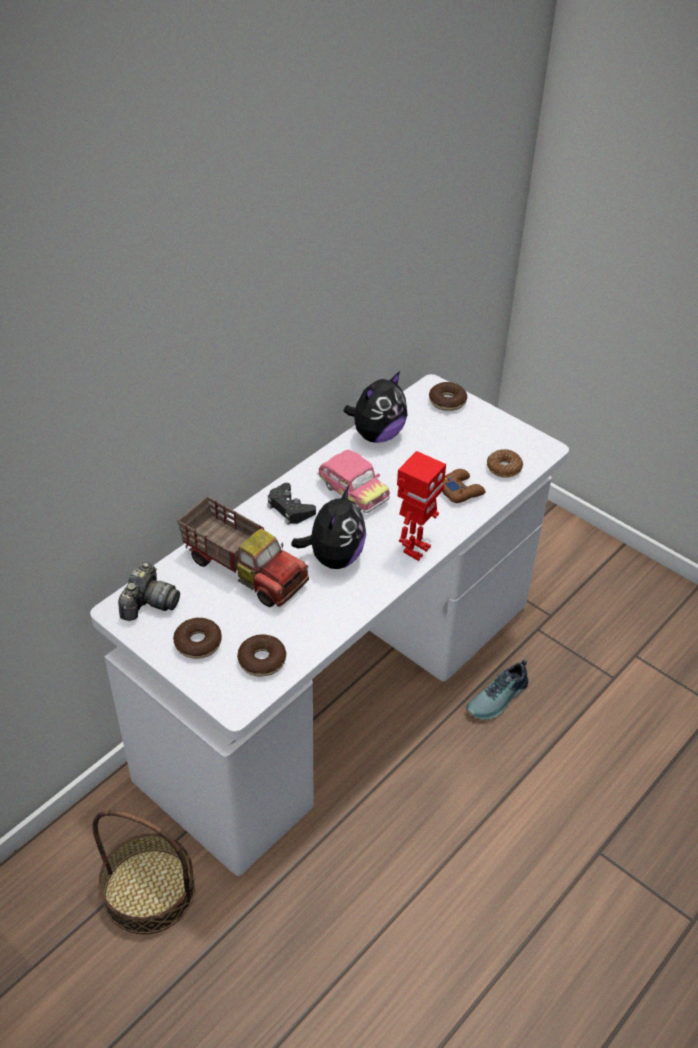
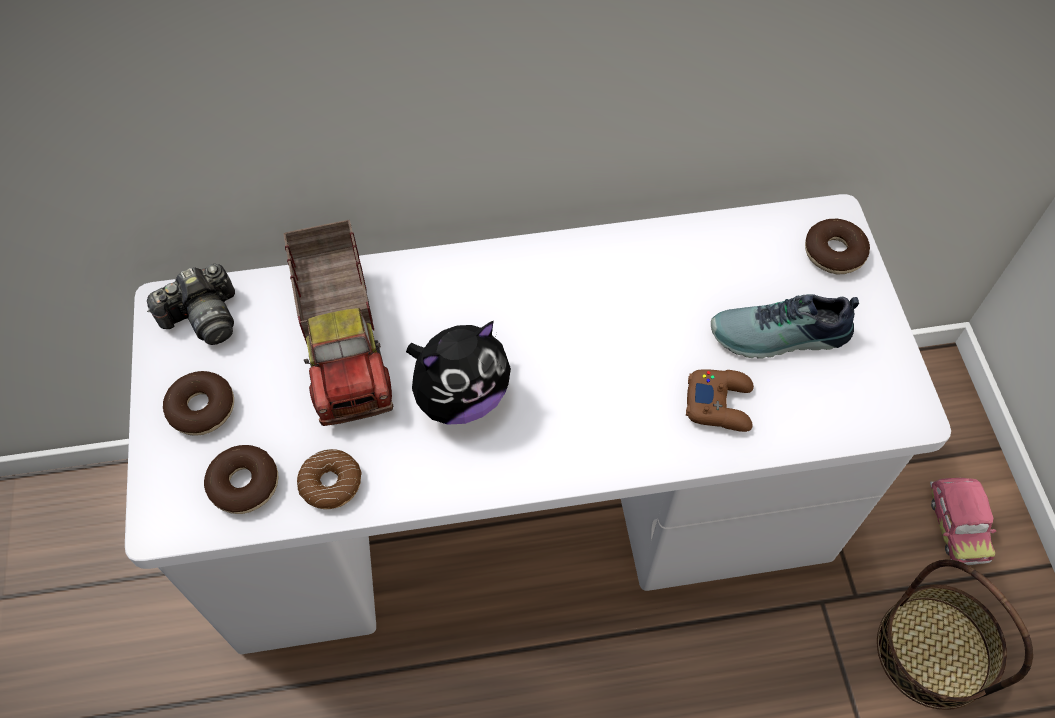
camera: 40 degrees right, 15 degrees up
(149, 890) = (155, 600): basket -> basket (933, 651)
(290, 509) = (475, 290): black game controller -> none
(352, 491) = (575, 314): toy car -> toy car (956, 525)
(377, 435) = (687, 248): plush toy -> none
(415, 549) = (573, 454): toy robot -> none
(499, 699) = (691, 659): shoe -> shoe (780, 337)
(504, 468) = (817, 408): donut -> donut (331, 483)

